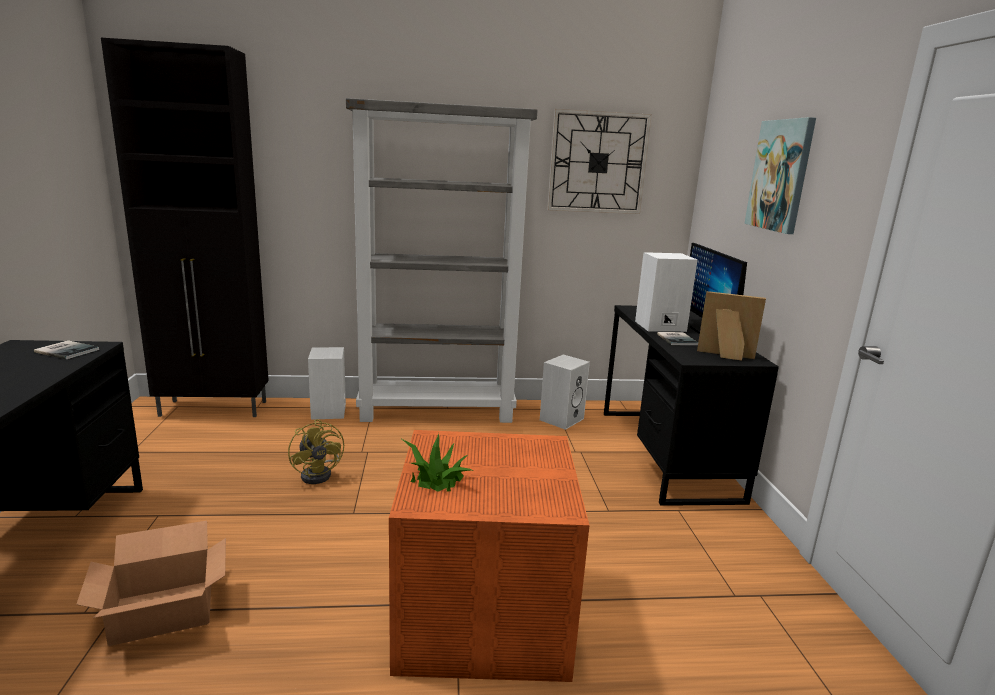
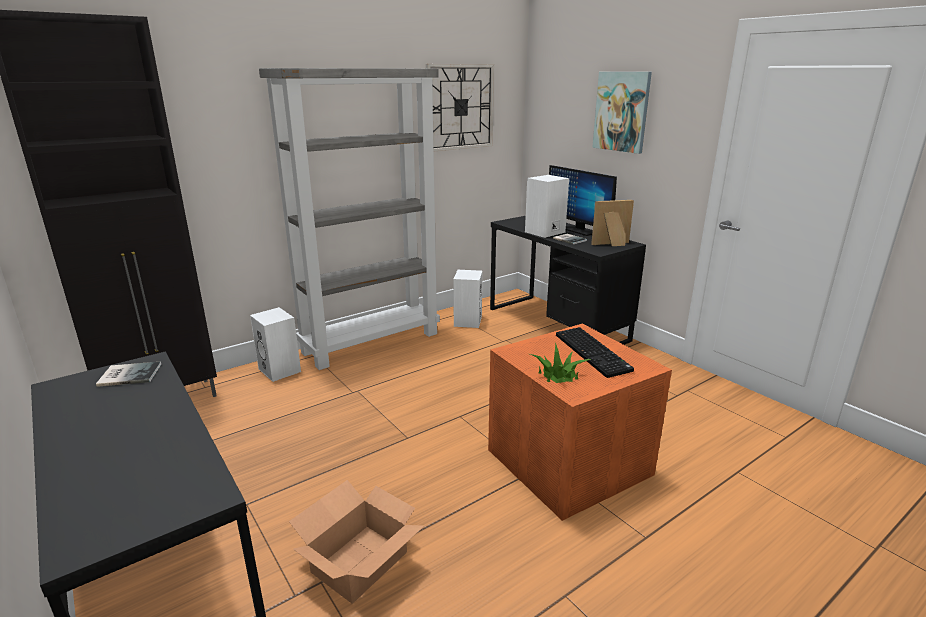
camera: 30 degrees left, 5 degrees up
(320, 474) = (342, 420): yellow fan -> none
(521, 471) = (594, 353): none -> keyboard

